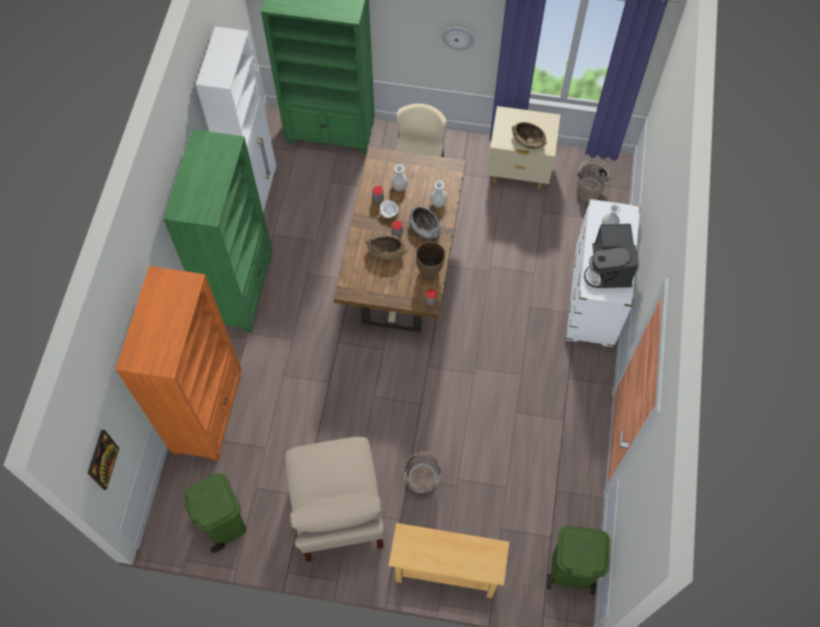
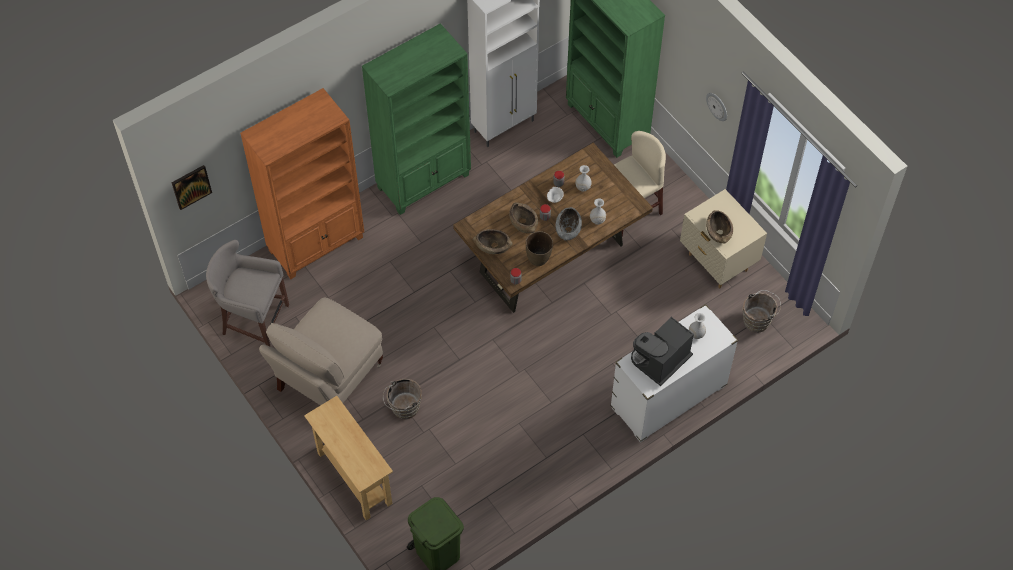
camera: 45 degrees right, 5 degrees down
(224, 523) = (253, 320): green trash can -> grey stool
(383, 289) = (493, 246): none -> brown bowl

